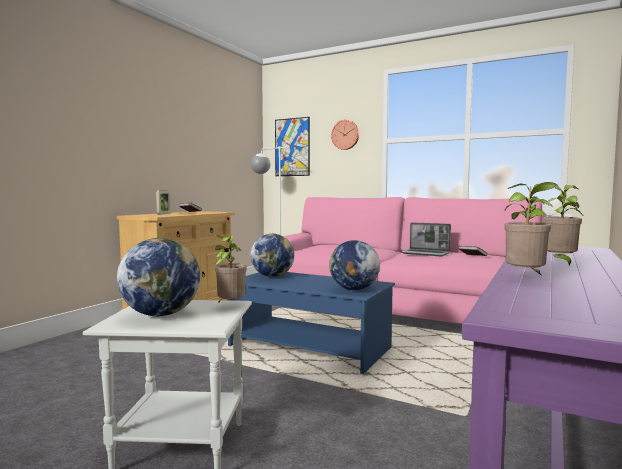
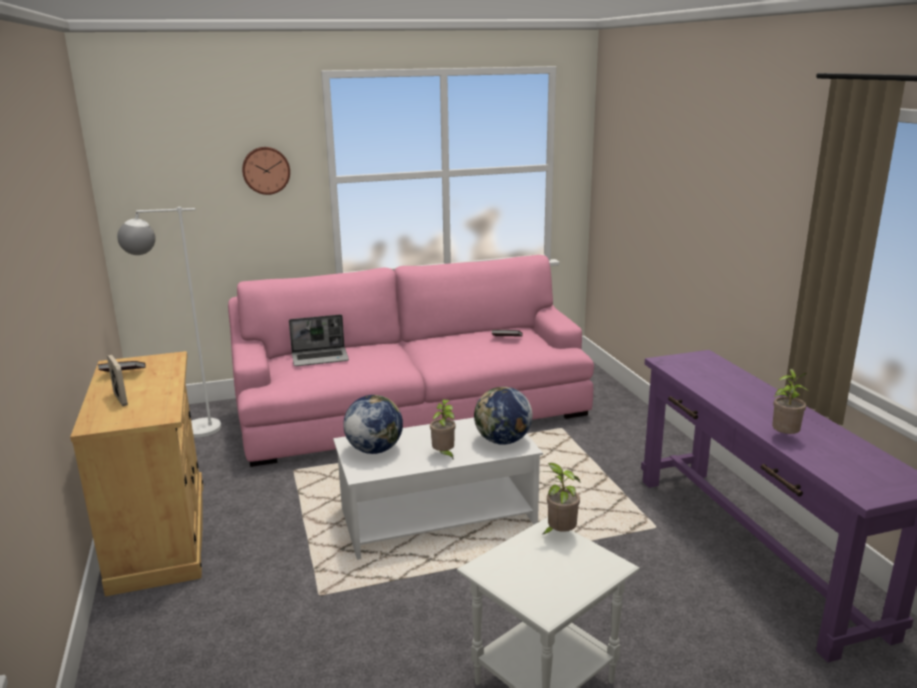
camera: 45 degrees left, 15 degrees up
(161, 314) = (544, 576): globe -> none
(292, 147) = (163, 191): picture -> none
(310, 347) = (438, 517): blue coffee table -> white coffee table
(426, 253) = (457, 346): laptop -> laptop (321, 358)
(560, 263) = (747, 399): potted plant -> potted plant (444, 455)

